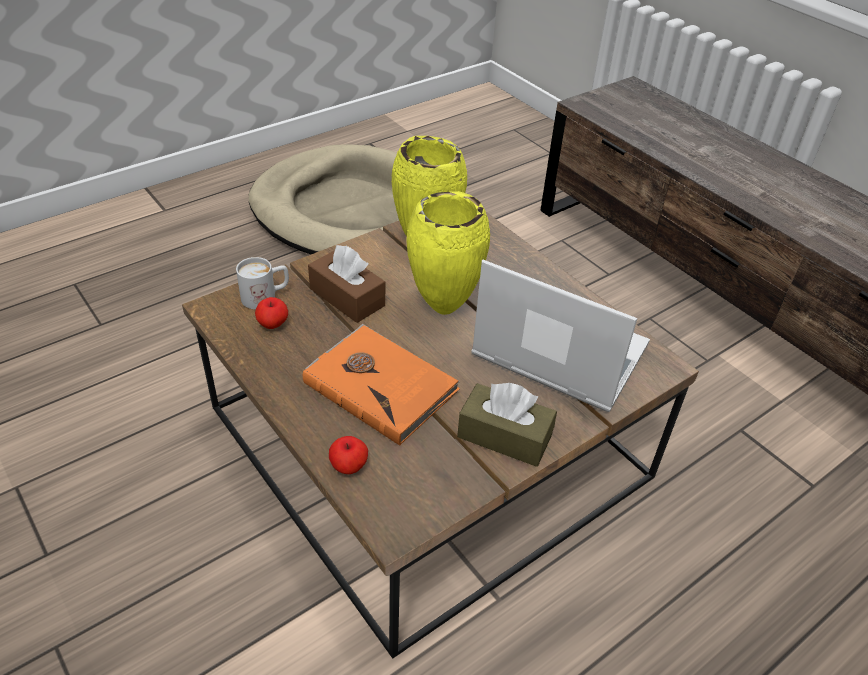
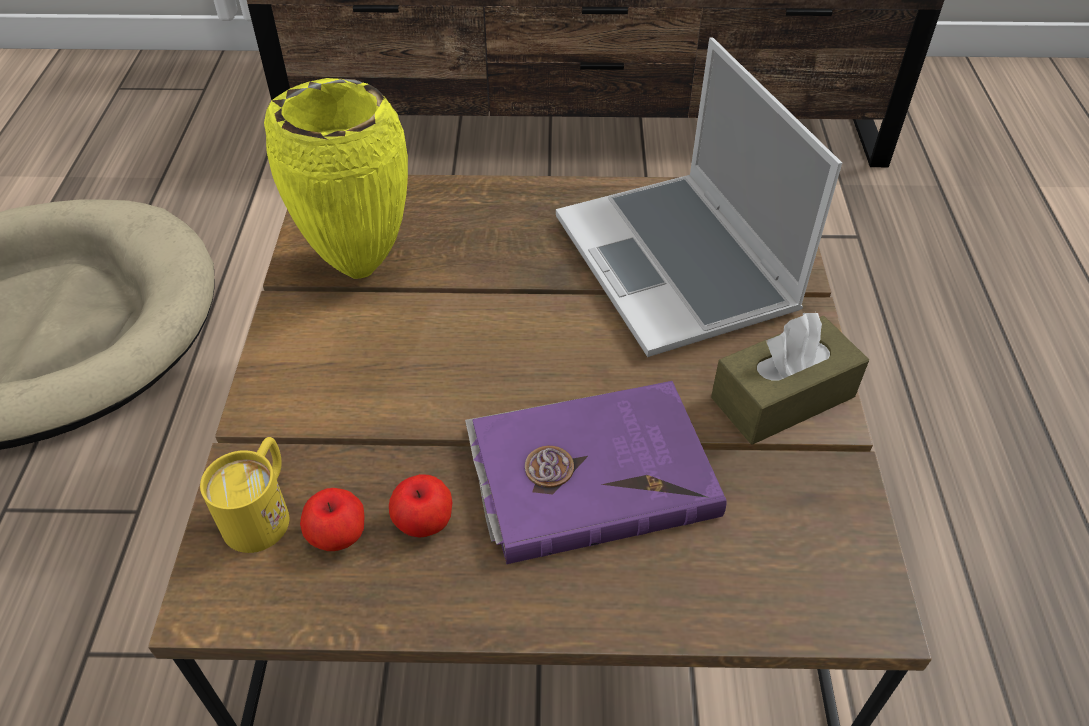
camera: 50 degrees left, 5 degrees up
(266, 297) = (263, 511): white mug -> yellow mug
(347, 297) = (371, 409): brown tissue box -> none
(349, 466) = (720, 600): apple -> apple (424, 522)
(381, 385) = (589, 472): orange book -> purple book
(442, 307) = (498, 321): yellow vase -> none
(556, 352) = (678, 266): laptop -> laptop turned 90 degrees counterclockwise

